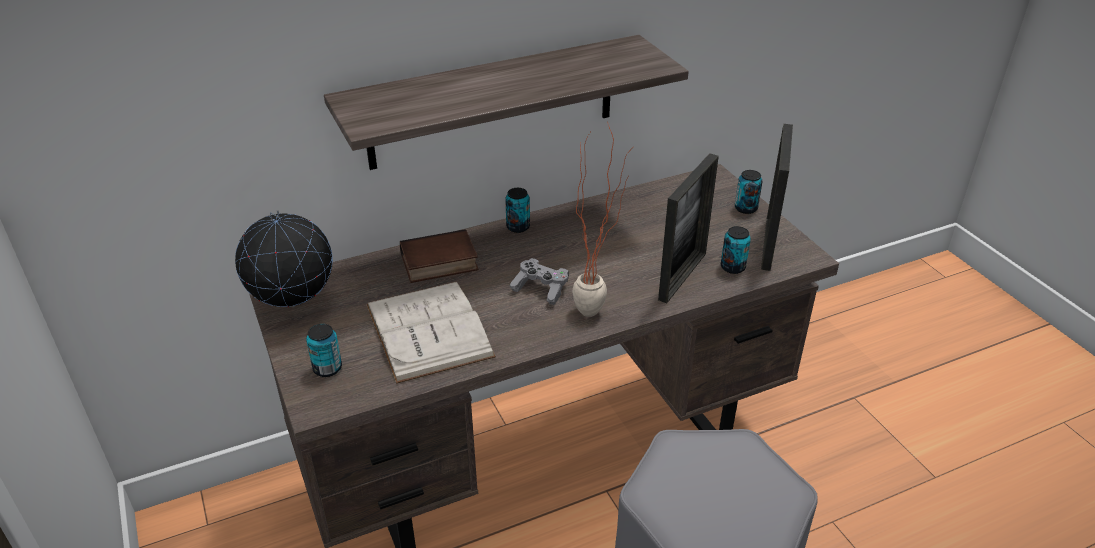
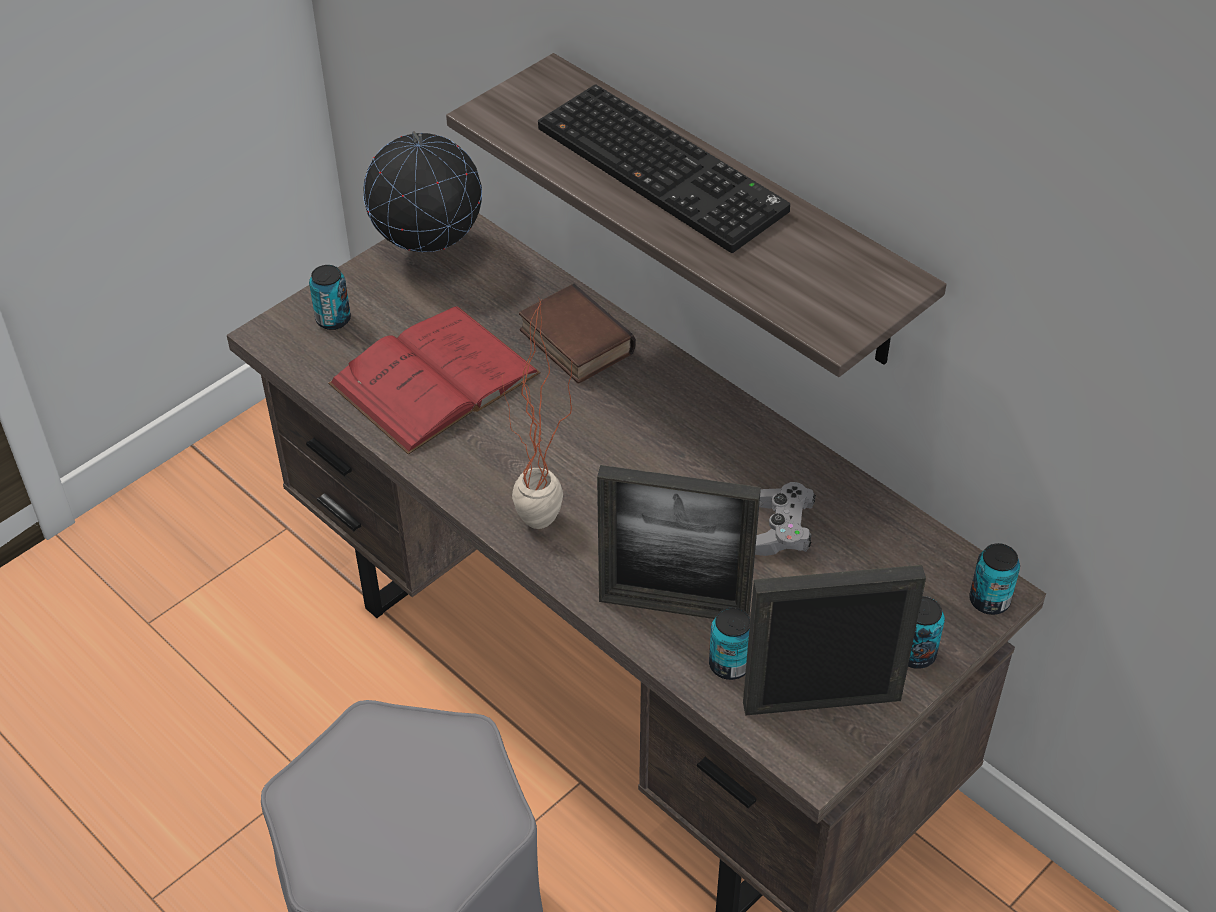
camera: 70 degrees right, 10 degrees up
(428, 330) = (434, 378): white book -> red book
(483, 82) = (666, 169): none -> keyboard
(518, 227) = (701, 392): can -> can (989, 601)
(540, 289) = (567, 458): grey game controller -> grey game controller (780, 530)

